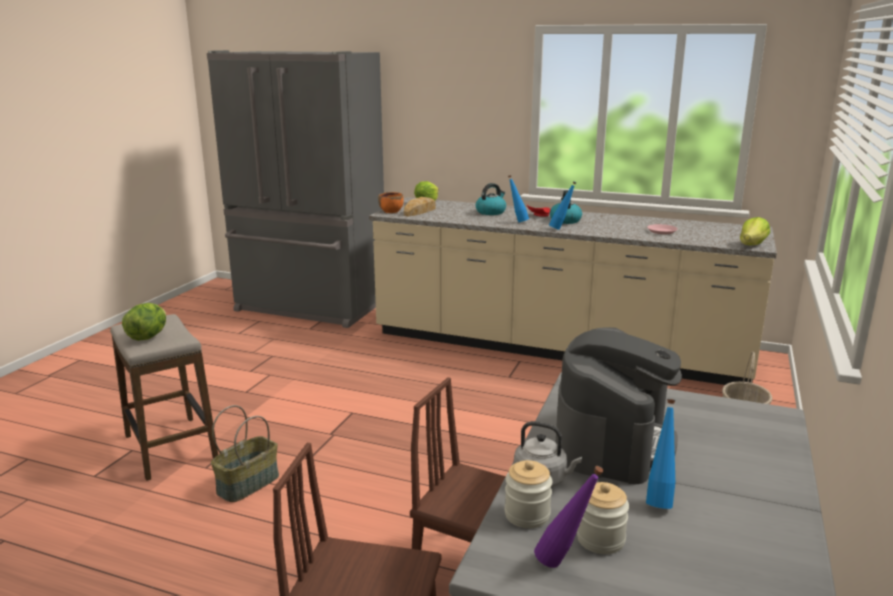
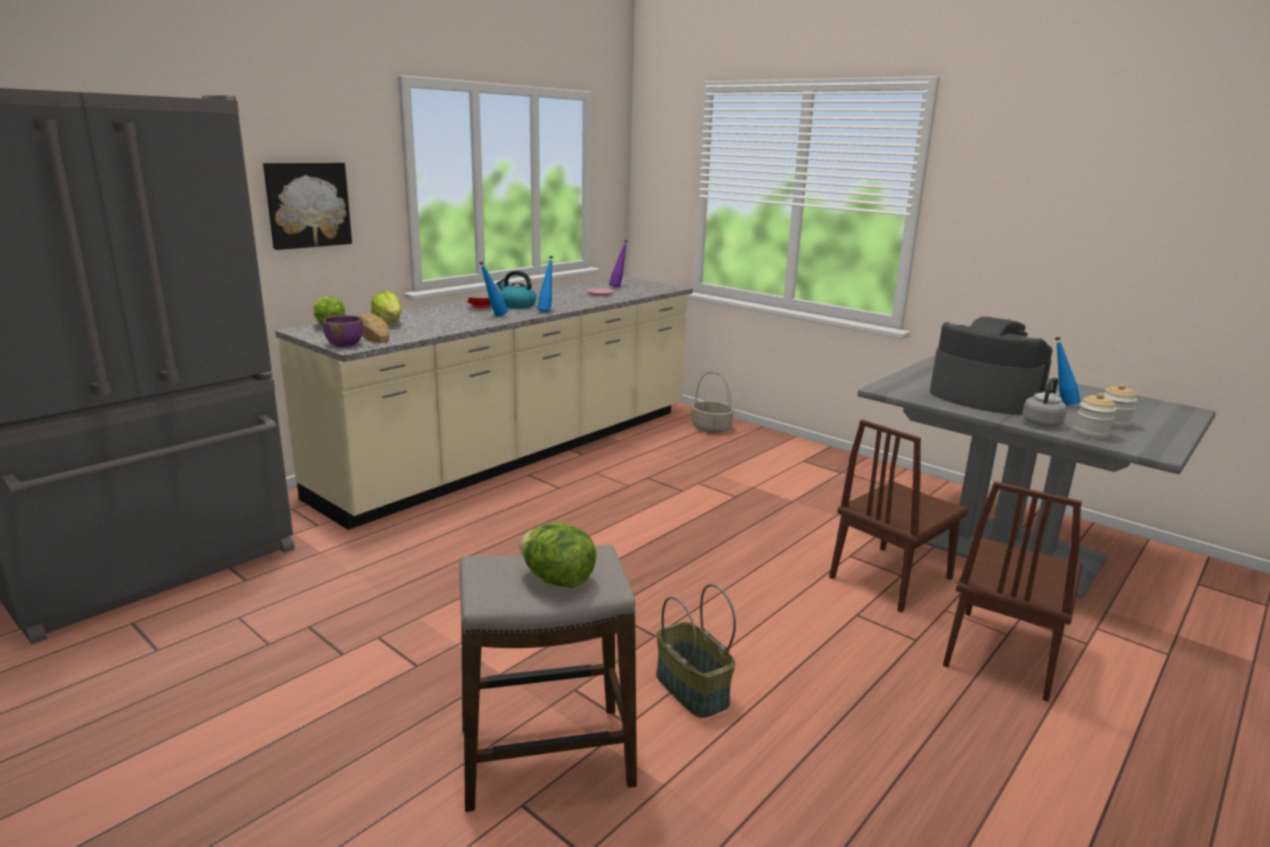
camera: 70 degrees left, 0 degrees up
(391, 211) = (345, 344): orange bowl -> purple bowl
(453, 119) = (307, 205): none -> picture
(491, 212) = (434, 316): kettle -> none
(564, 563) = (1144, 436): purple bottle -> purple bottle (618, 287)
(752, 245) = (668, 287): lettuce -> lettuce (388, 322)

